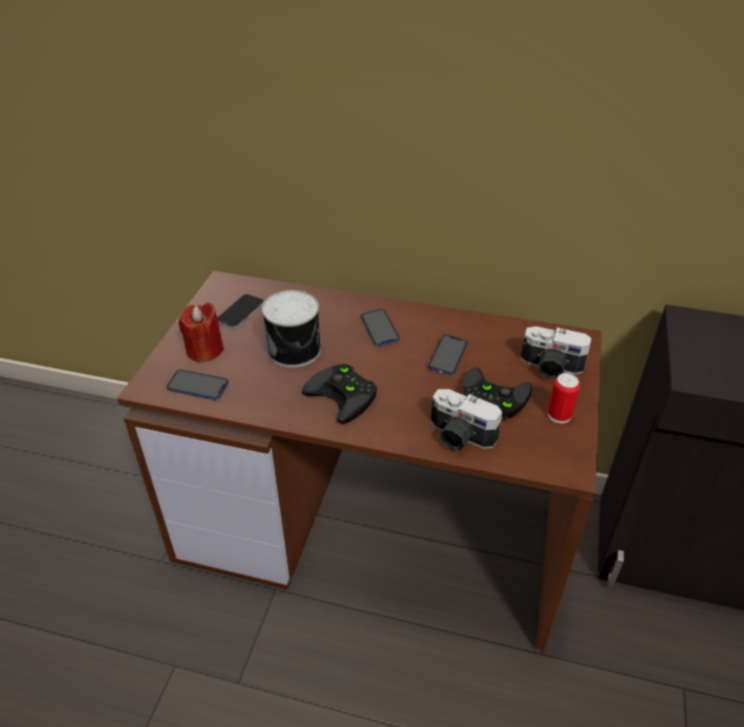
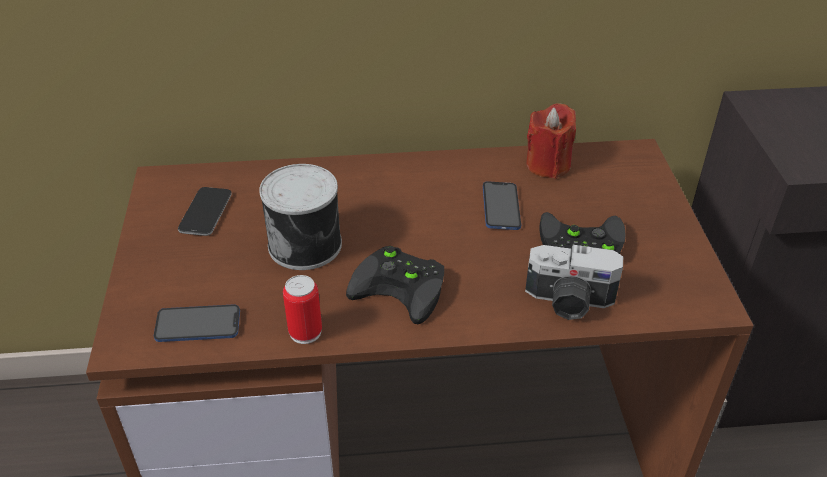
camera: 20 degrees left, 0 degrees up
(205, 350) = (182, 274): red candle -> red candle (548, 165)
(379, 329) = (400, 193): phone -> none
(550, 368) = (624, 193): camera -> none
(559, 415) = (665, 245): can -> can (305, 332)

